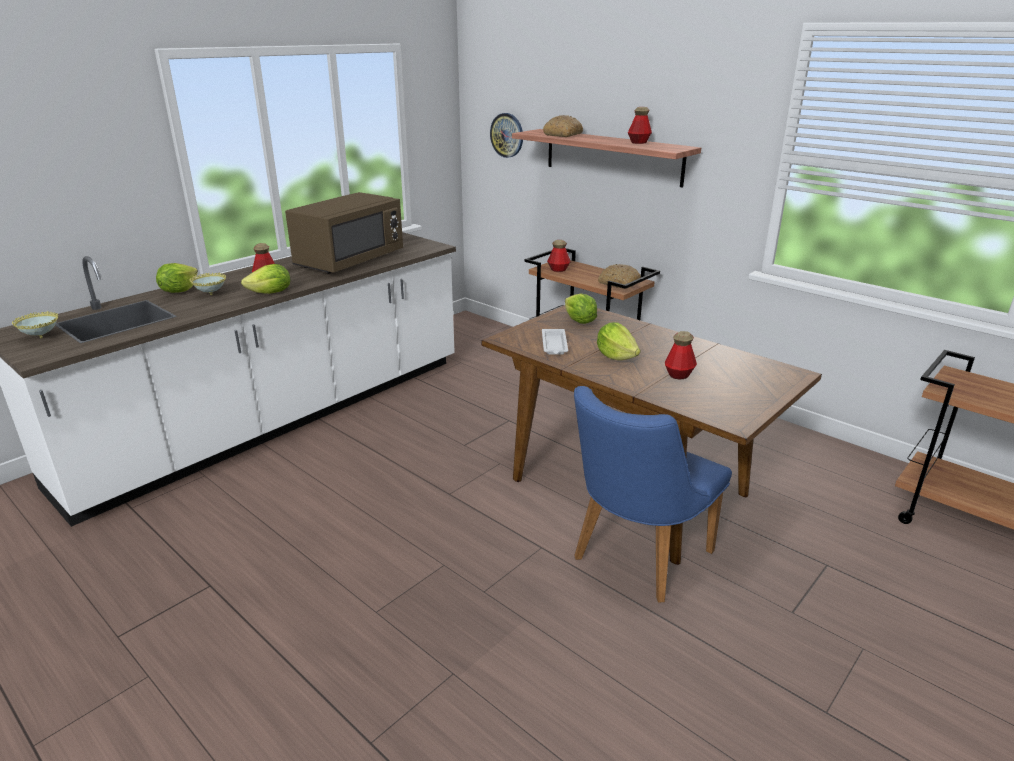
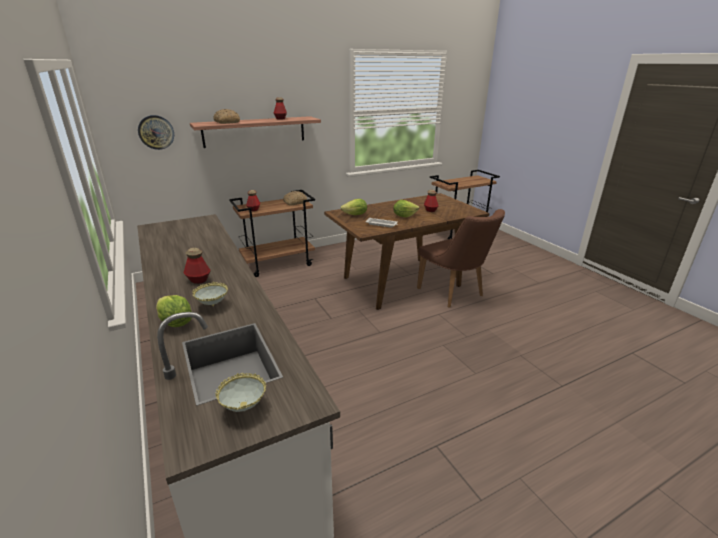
camera: 70 degrees left, 0 degrees up
(271, 293) = (241, 279): lettuce -> none
(350, 261) = (196, 246): brown microwave -> none
(634, 559) = (454, 294): blue chair -> brown chair

